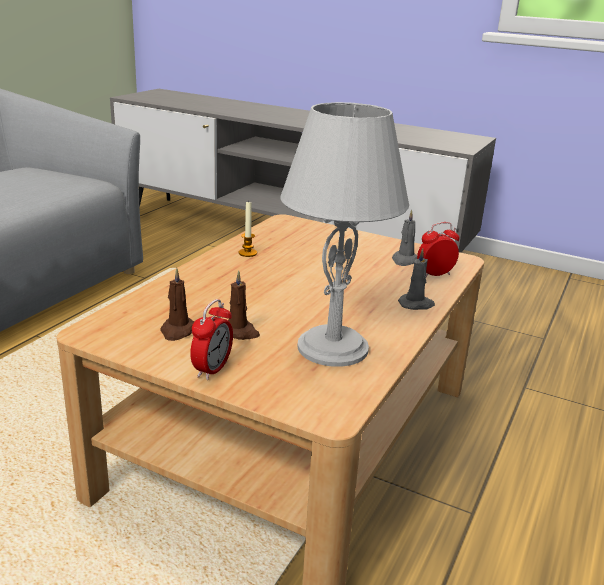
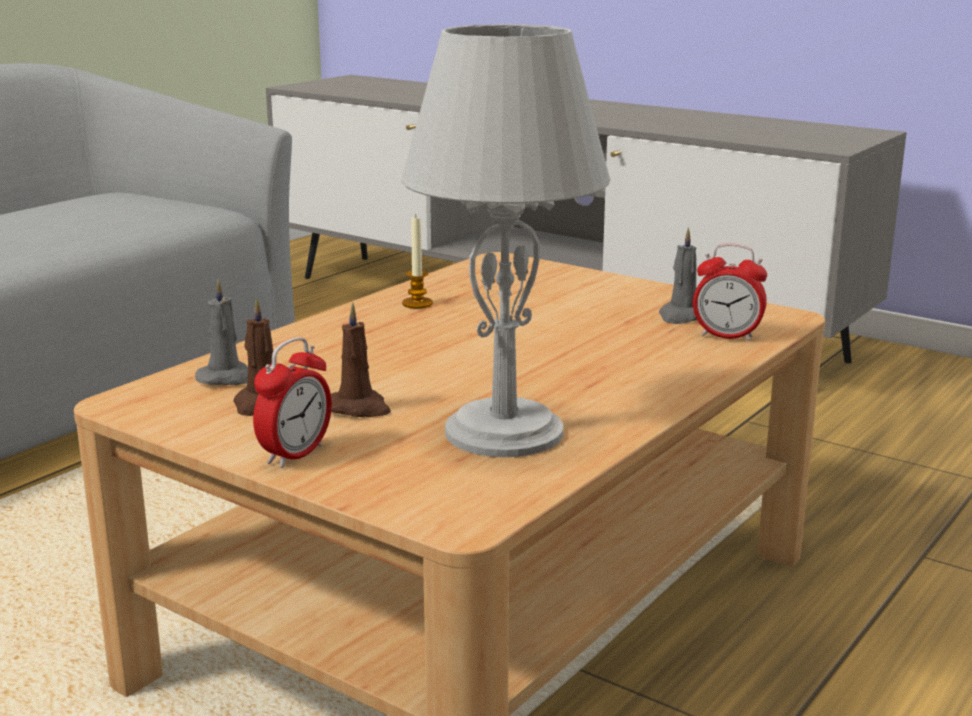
camera: 10 degrees right, 5 degrees down
(416, 304) = (674, 377): grey candle -> grey candle (229, 378)
(435, 274) = (727, 336): alarm clock -> alarm clock turned 150 degrees counterclockwise

